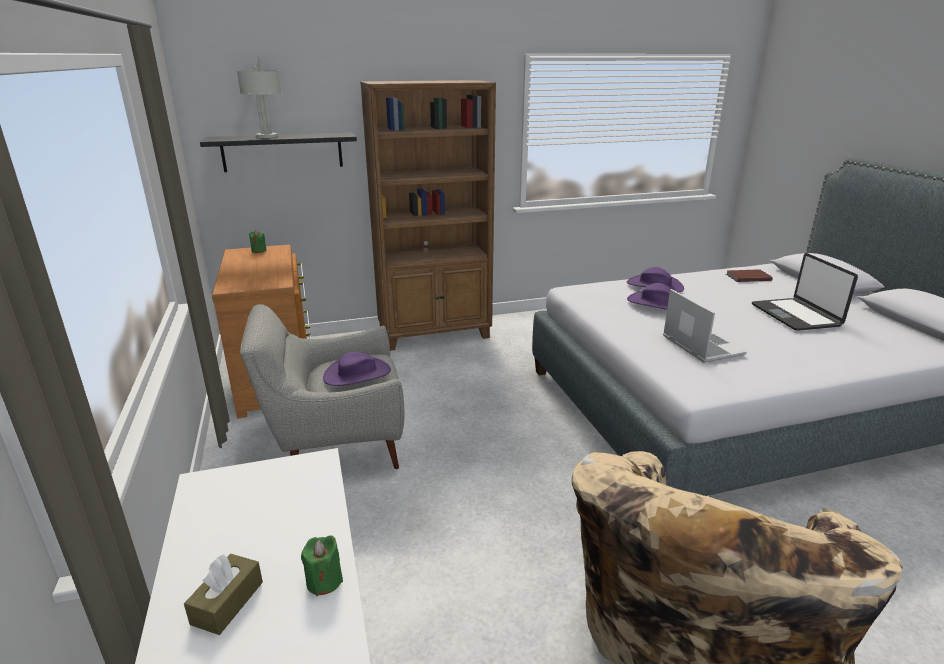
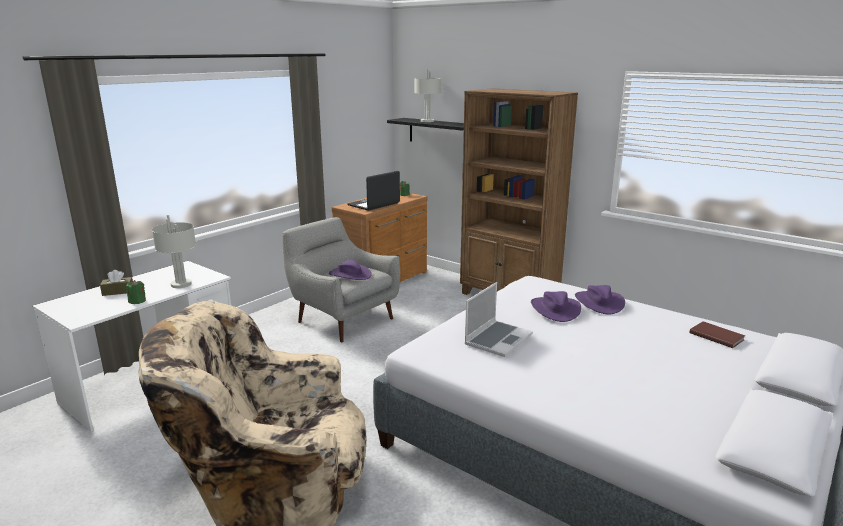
camera: 55 degrees right, 5 degrees down
(303, 505) = (181, 284): none -> grey table lamp
(796, 315) = (645, 369): laptop -> laptop (374, 204)

